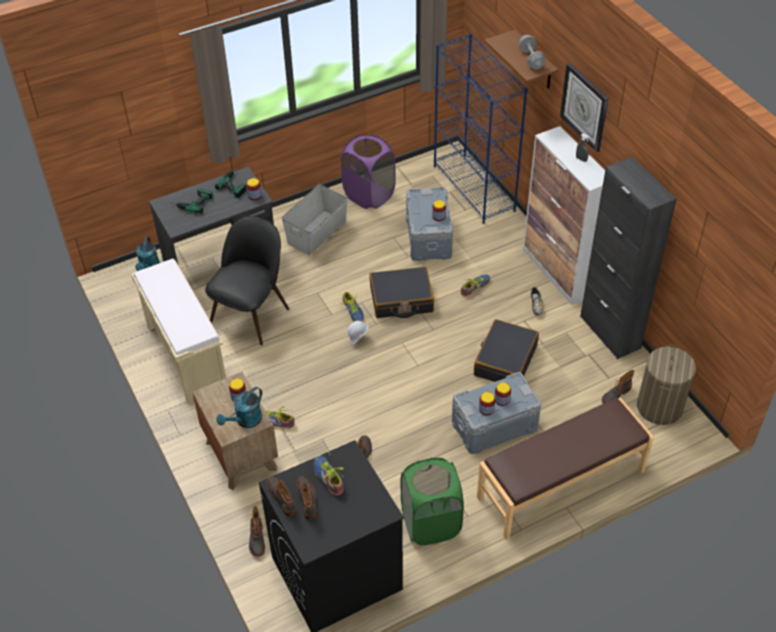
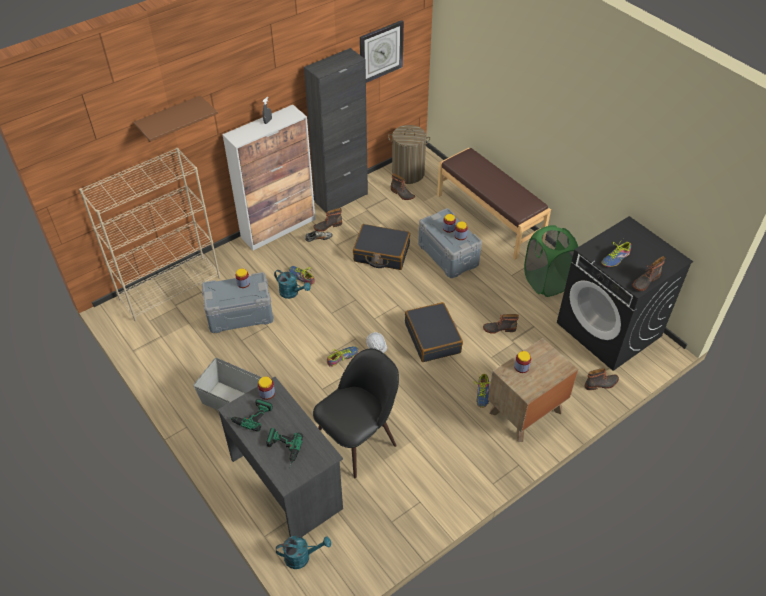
camera: 100 degrees left, 0 degrees up
(186, 356) = (424, 484): beige bench -> none
(245, 421) = (546, 357): turquoise watering can -> turquoise watering can (292, 293)
(251, 314) = (358, 439): black chair -> black chair turned 120 degrees clockwise
(308, 499) = (640, 267): boot -> boot (327, 226)
(369, 195) = (178, 367): purple laundry basket -> none
(401, 300) = (323, 325): black suitcase -> black suitcase (433, 338)
(474, 188) = (170, 288): blue bookcase -> beige bookcase
(531, 59) = (184, 110): grey dumbbell -> none
(585, 107) = (240, 90): wall clock -> wall clock (381, 51)

